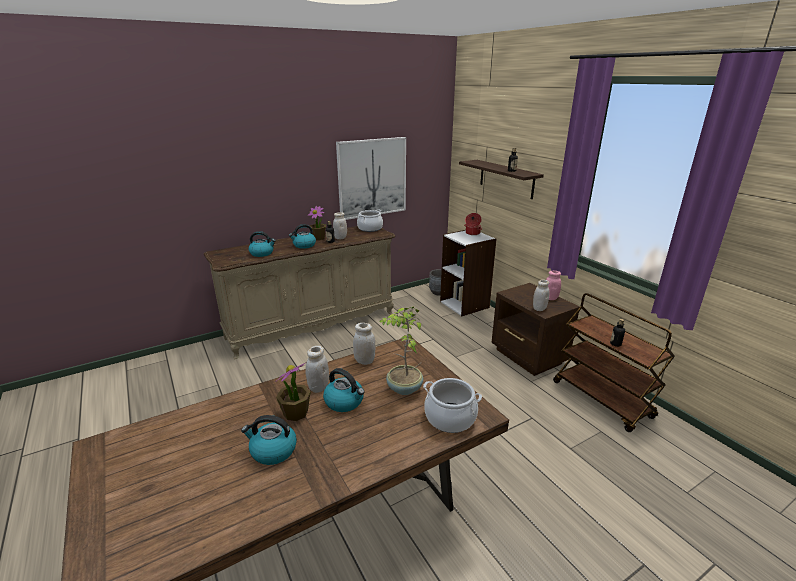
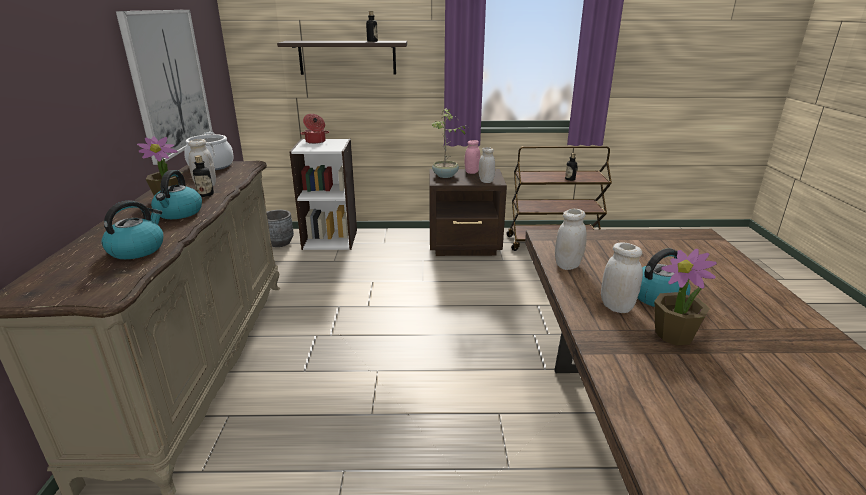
camera: 60 degrees left, 0 degrees up
(273, 451) = (761, 368): kettle -> none
(403, 389) = (642, 258): potted plant -> potted plant (445, 176)
(450, 418) = (705, 250): cooking pot -> none

